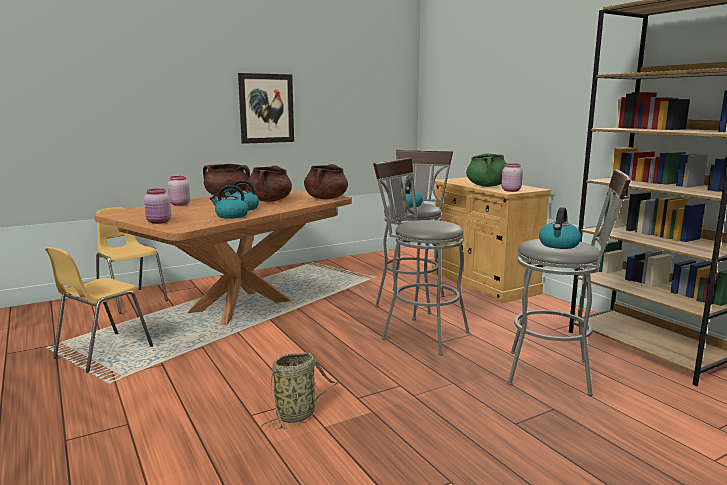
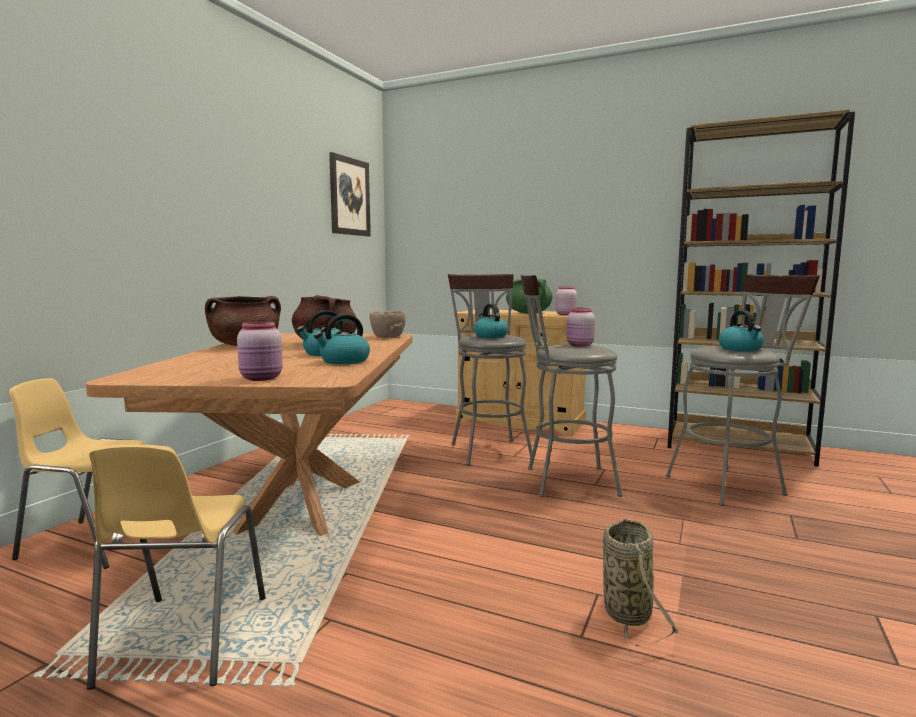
camera: 35 degrees left, 5 degrees down
(179, 204) = (202, 358): pink jar -> pink jar (579, 345)
(266, 108) = (245, 223): picture -> picture (349, 196)
(326, 198) = (387, 337): brown cooking pot -> brown bowl

